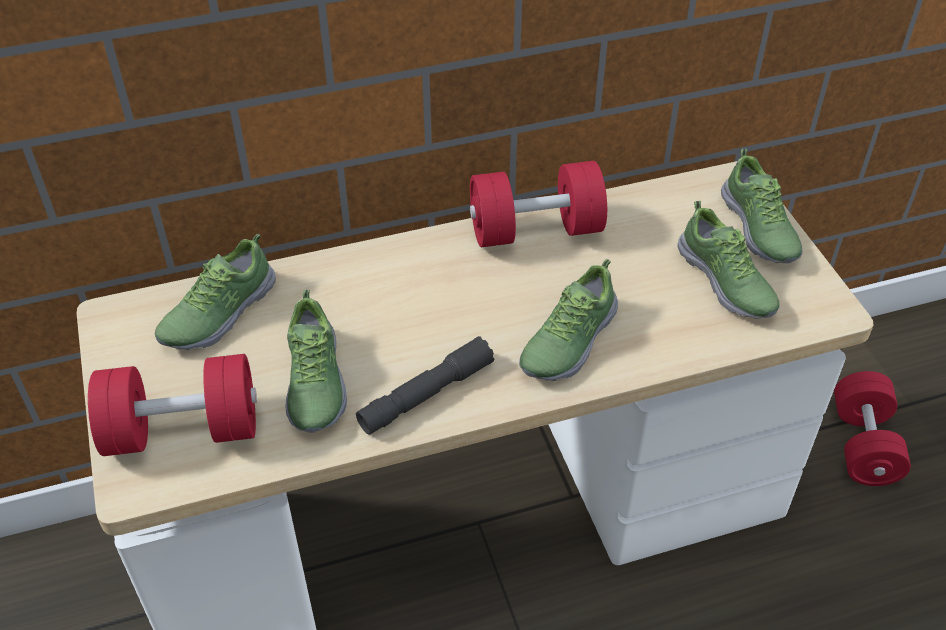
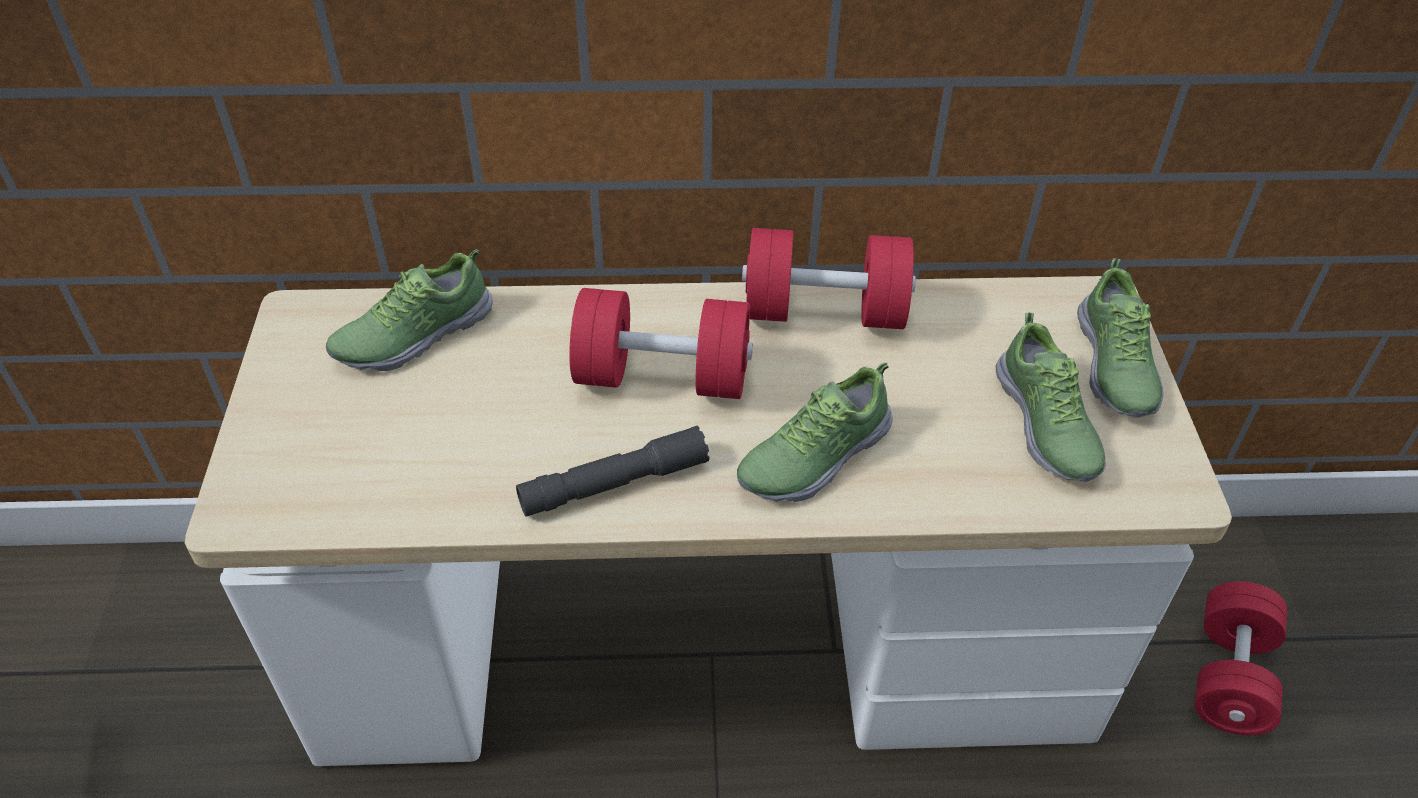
camera: 15 degrees right, 0 degrees up
(183, 430) = (318, 462): red dumbbell -> red dumbbell (662, 377)
(314, 383) = (488, 440): shoe -> none

